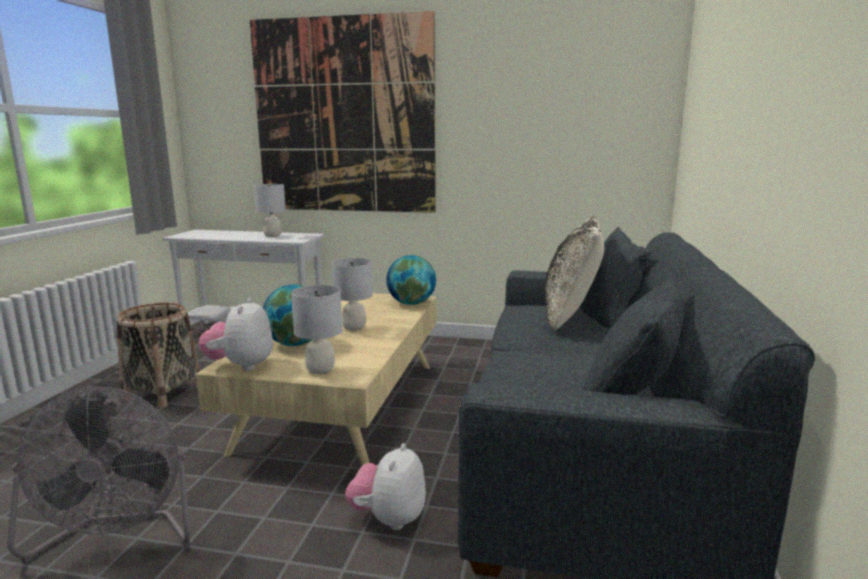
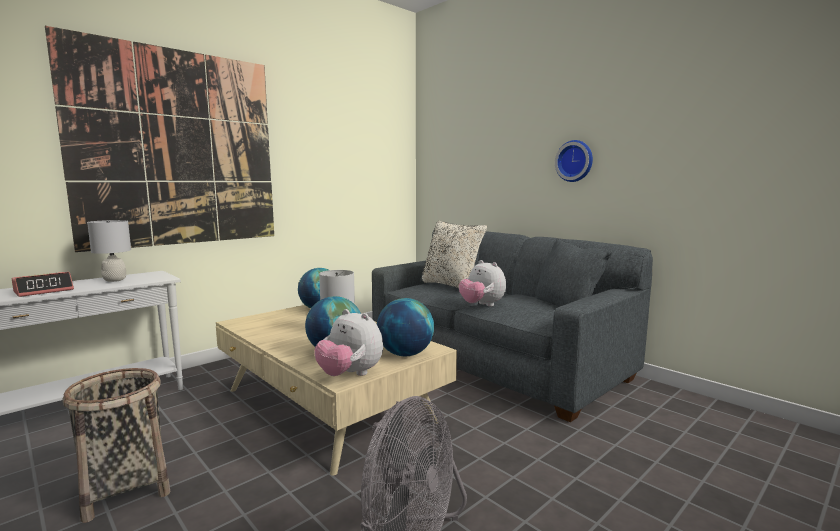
camera: 55 degrees left, 5 degrees down
(224, 236) = (44, 291): none -> alarm clock
(320, 370) = (405, 354): grey table lamp -> globe
(389, 519) = (499, 430): plush toy -> plush toy (481, 305)
(782, 117) = (575, 161): none -> wall clock

